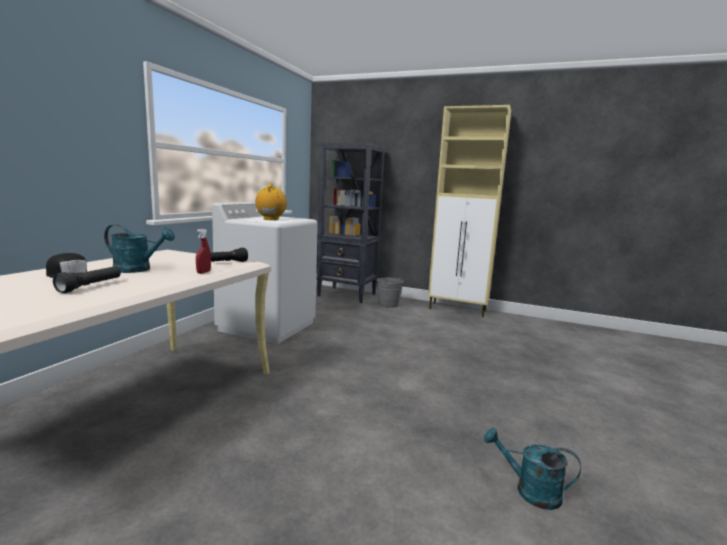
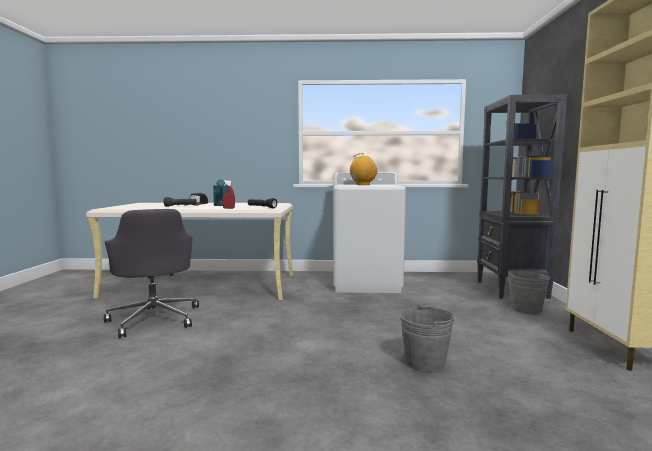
camera: 70 degrees right, 5 degrees down
(244, 475) = (155, 318): none -> grey office chair
(460, 354) = (425, 363): none -> grey bucket
(529, 491) = (138, 412): turquoise watering can -> none

